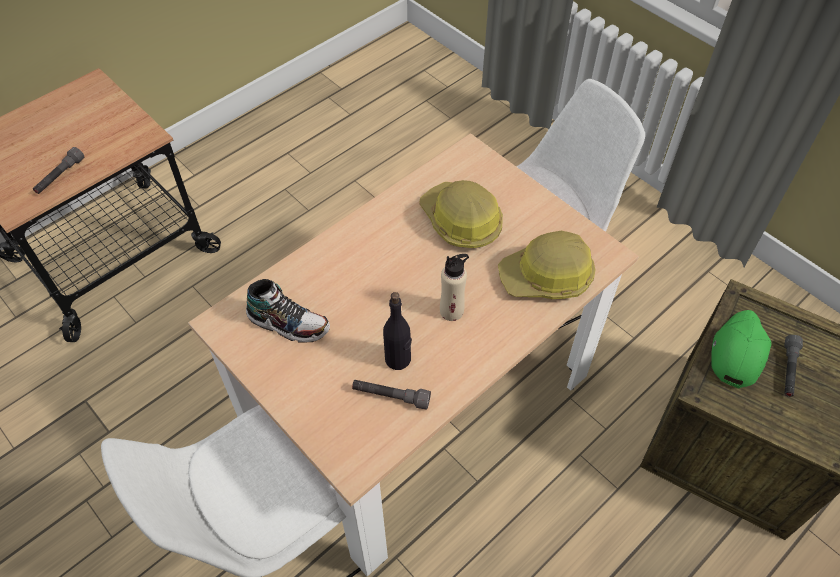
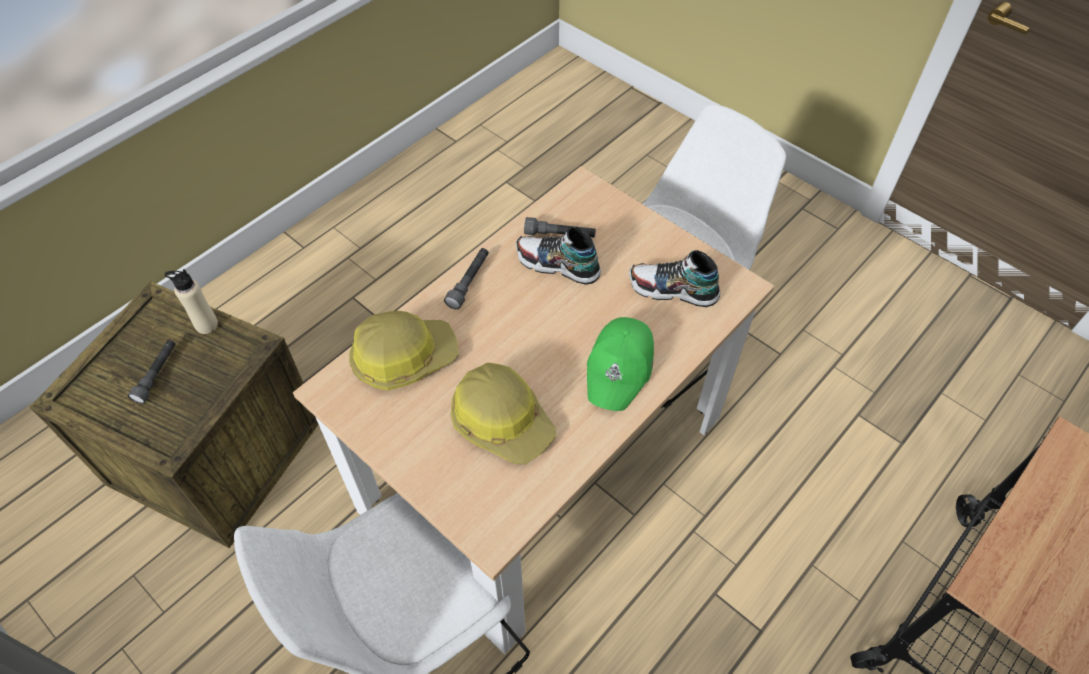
camera: 175 degrees right, 0 degrees up
(60, 176) = (1056, 501): grey flashlight -> grey flashlight (469, 282)
(398, 359) = (557, 265): black bottle -> shoe
(452, 311) = (508, 313): beige bottle -> beige bottle (206, 325)
(737, 351) = (203, 387): green cap -> green cap (620, 368)

